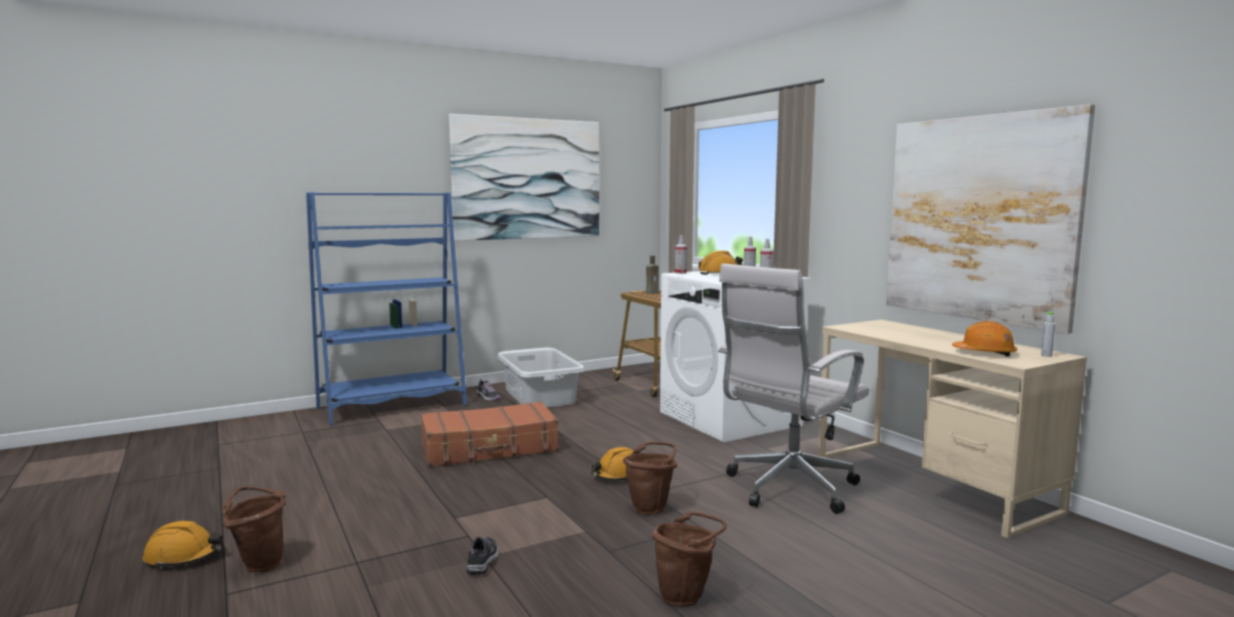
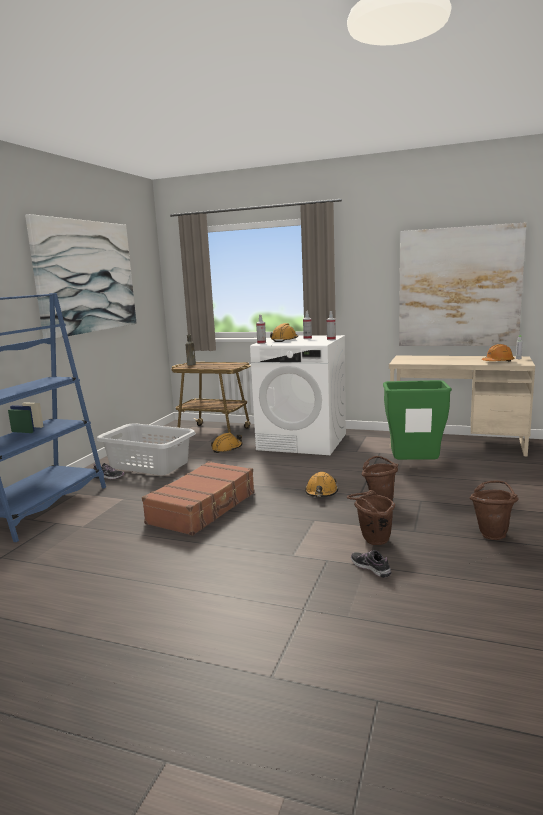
camera: 40 degrees left, 5 degrees up
(184, 556) = (164, 681): orange hard hat -> orange hard hat (227, 448)
(259, 563) = (239, 648): brown bucket -> brown bucket (372, 541)
(787, 489) = (413, 468): white office chair -> green trash can

